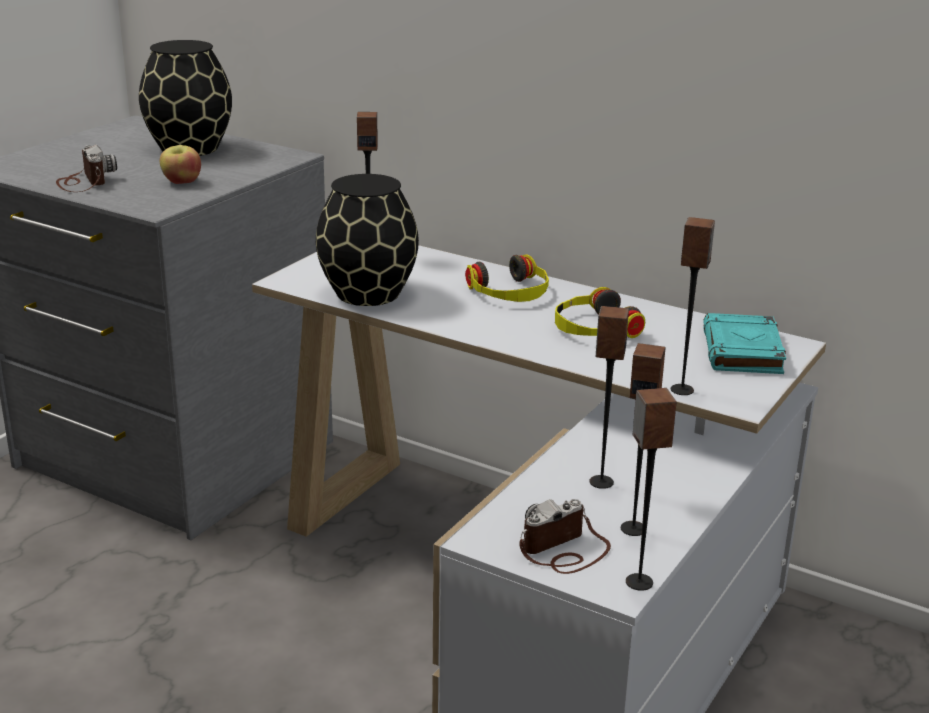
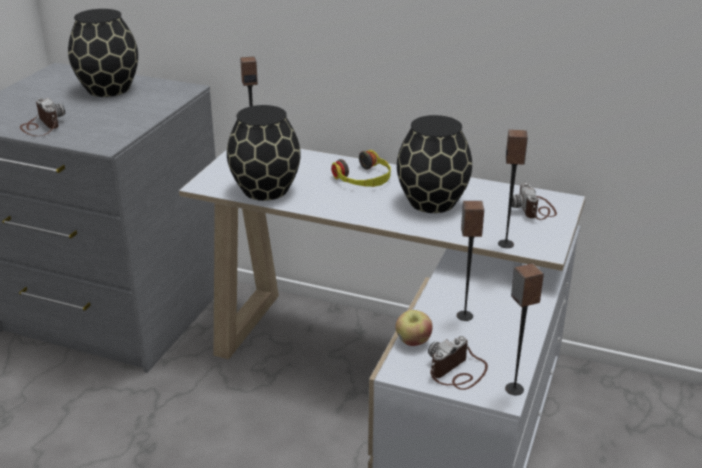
camera: 10 degrees left, 5 degrees up
(181, 182) = (115, 119): apple -> apple (413, 341)
(594, 328) = (431, 202): headphones -> black vase
(633, 528) = (497, 348): speaker -> none
(743, 351) = (535, 209): turquoise book -> camera

